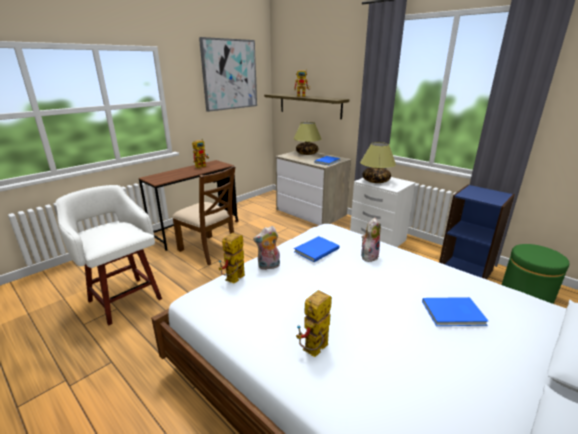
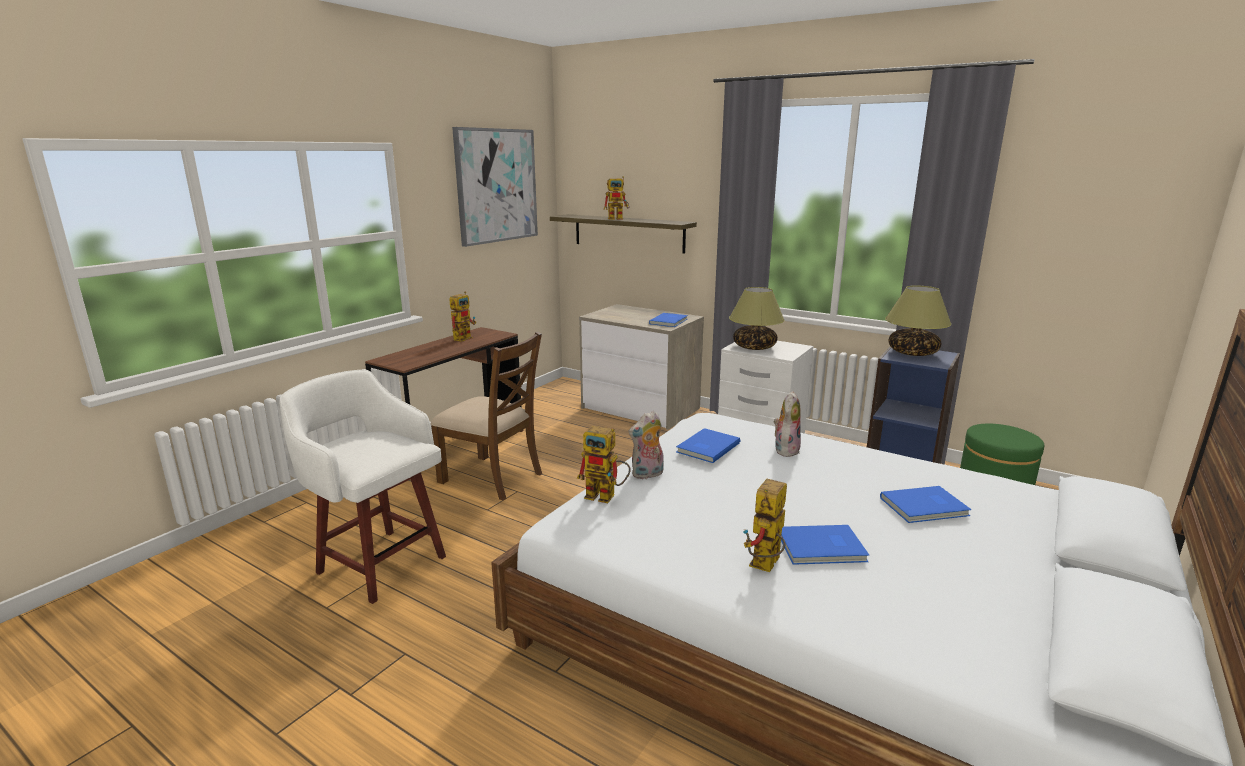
camera: 10 degrees left, 5 degrees down
(234, 280) = (606, 496): toy robot -> toy robot turned 90 degrees counterclockwise
(307, 153) = (629, 311): table lamp -> table lamp (912, 353)
(363, 340) = (823, 548): none -> blue book

